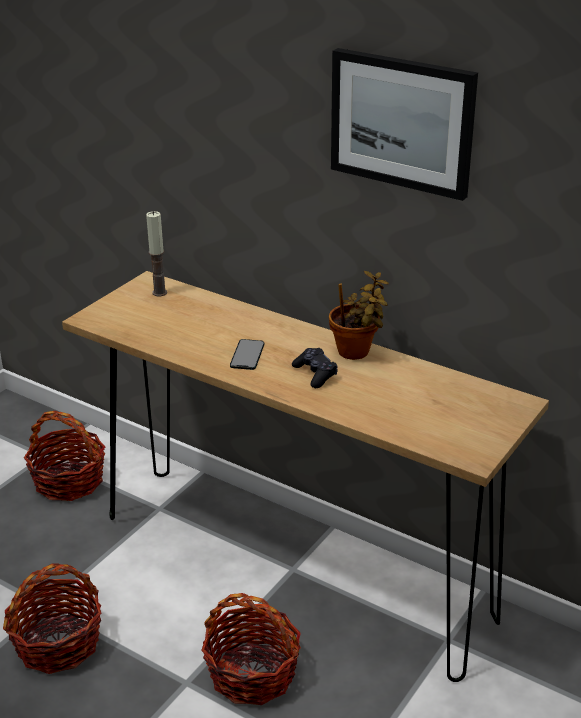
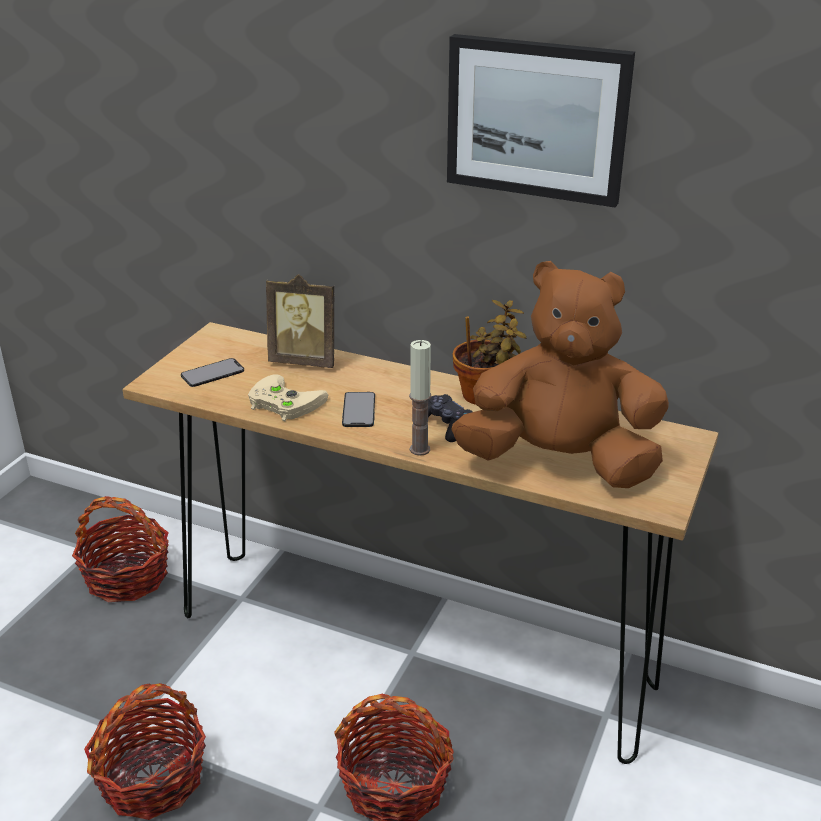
camera: 10 degrees left, 0 degrees up
(137, 314) = (212, 373): none -> phone
(159, 292) = (232, 346): candle -> candle (419, 449)
(186, 343) = (282, 402): none -> beige game controller
(215, 310) = (305, 360): none -> picture frame
(400, 413) = (560, 463): none -> brown plush toy

